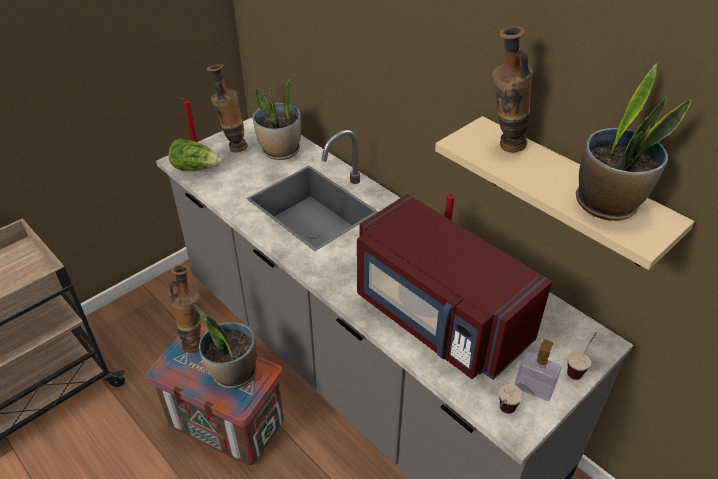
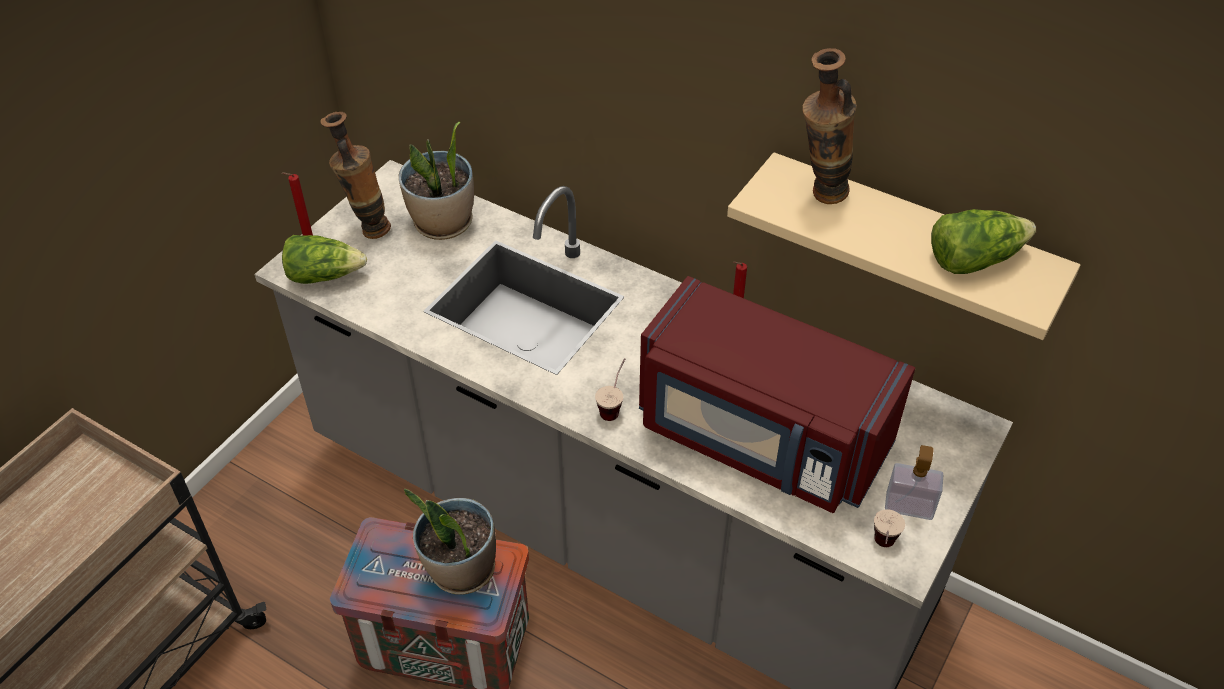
camera: 15 degrees left, 5 degrees up
(194, 341) = (385, 537): vase -> none
(578, 368) = (955, 468): cup -> cup (614, 406)
(608, 204) = (973, 259): potted plant -> lettuce

